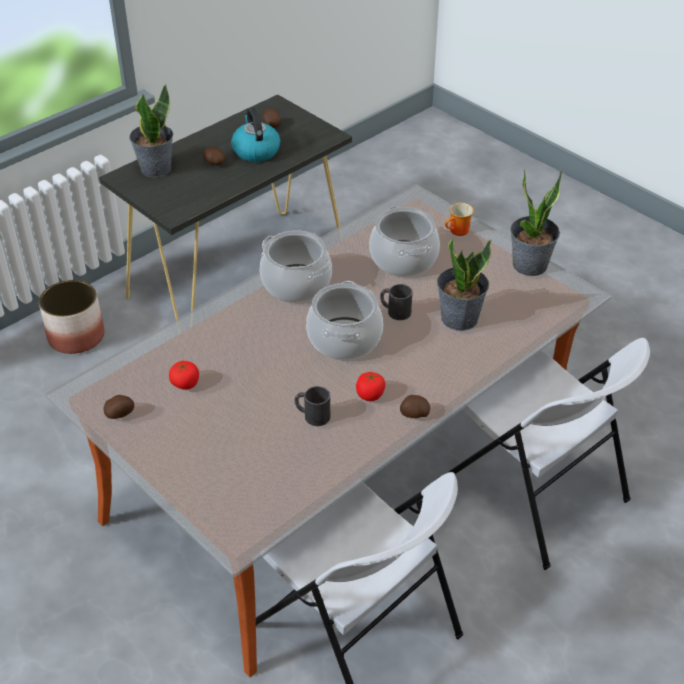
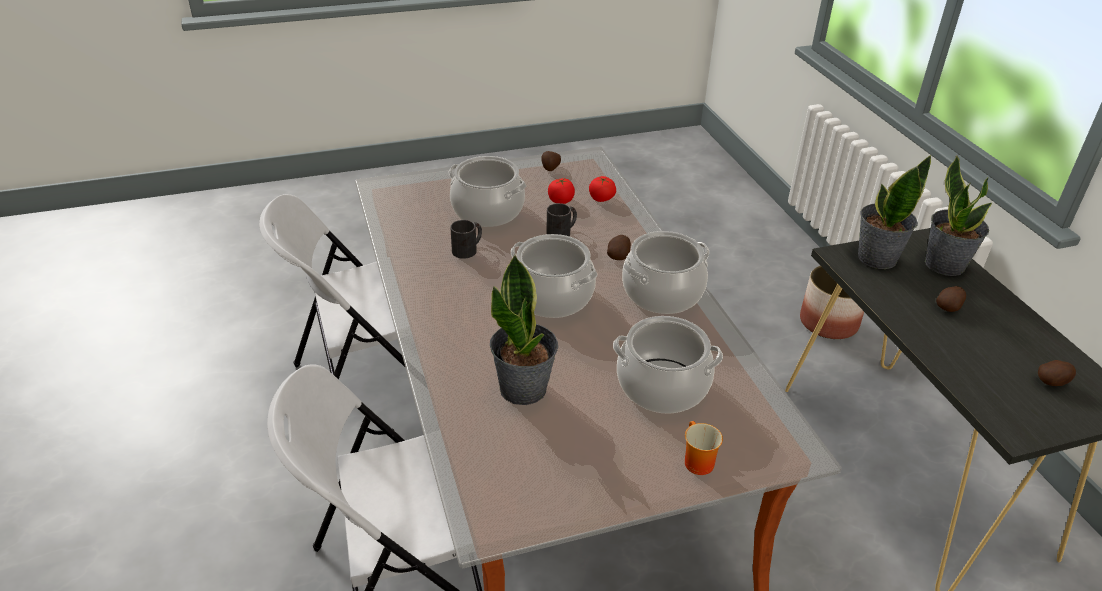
camera: 115 degrees right, 5 degrees down
(237, 428) = (487, 211): none -> cooking pot
(255, 151) = (977, 348): kettle -> none
(370, 395) = (463, 287): tomato -> tomato (601, 198)
(395, 311) = (571, 344): black mug -> black mug (562, 232)
(414, 414) = (415, 303): potato -> potato (619, 256)
(530, 265) = (579, 502): potted plant -> potted plant (876, 258)

